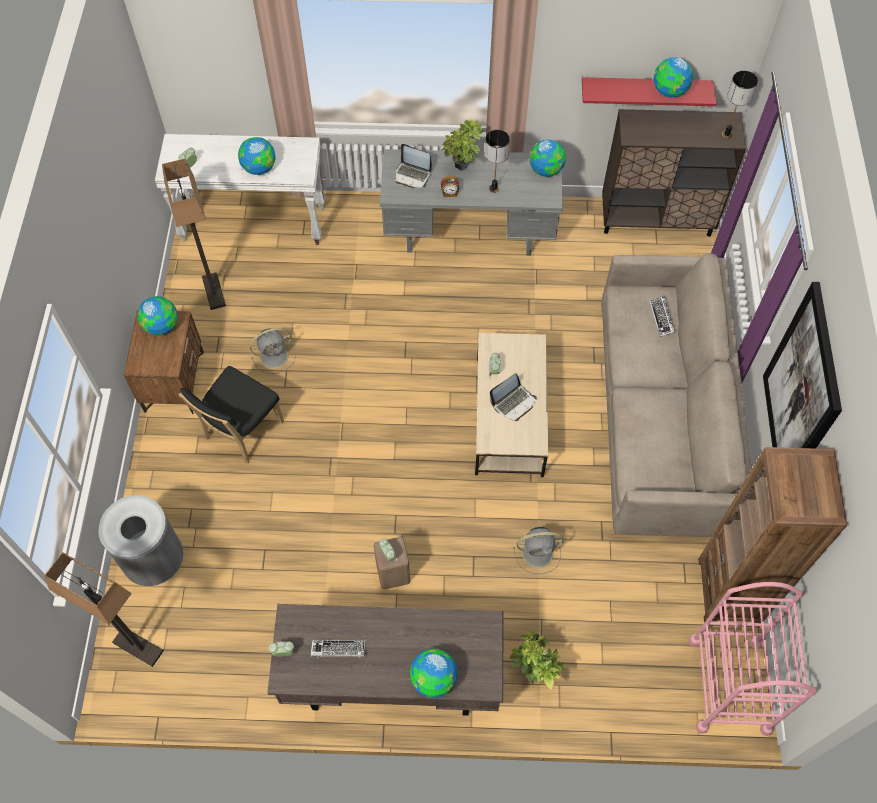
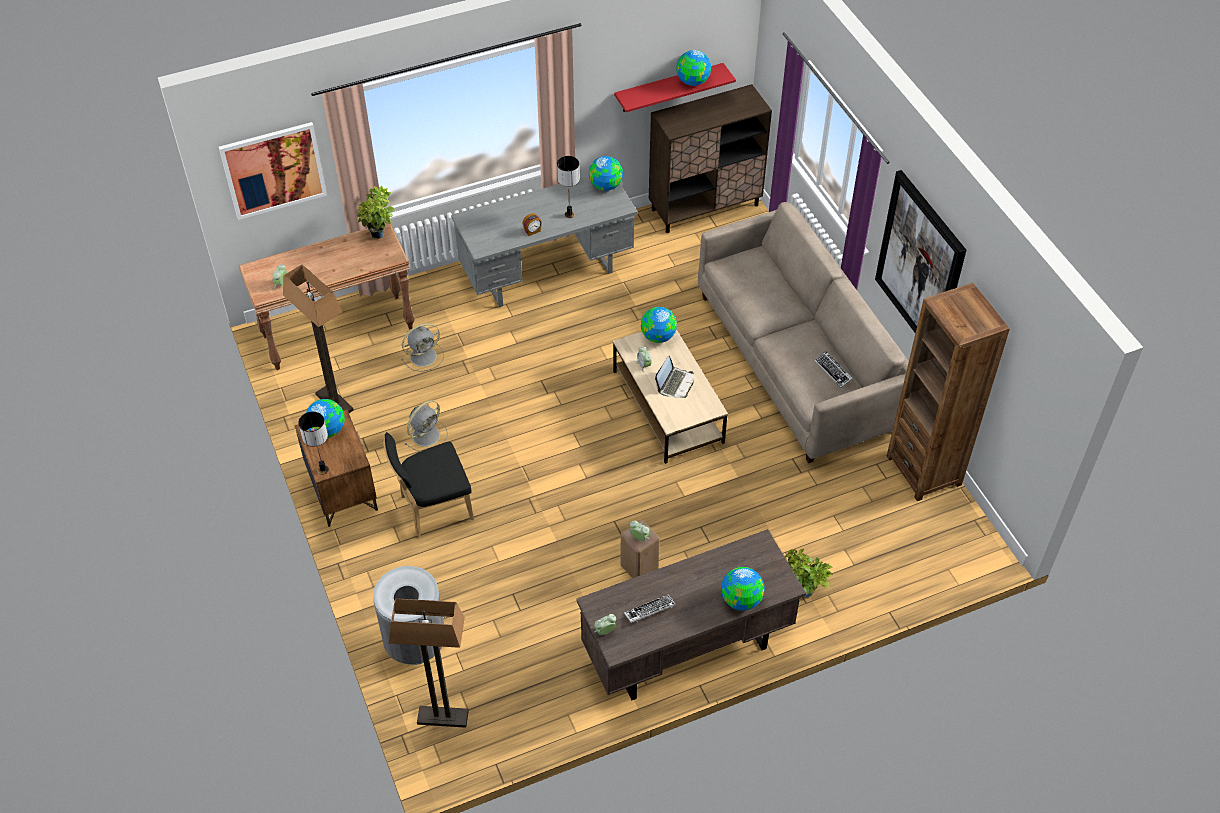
camera: 25 degrees left, 10 degrees down
(206, 53) = (273, 170): none -> picture
(241, 432) = (433, 508): black chair -> black chair turned 60 degrees clockwise
(254, 223) = (338, 331): white console table -> brown console table
(259, 168) = (349, 264): globe -> globe (658, 336)
(412, 175) = (490, 227): laptop -> none
(462, 168) = (532, 208): potted plant -> potted plant (380, 236)
(539, 553) = (754, 502): grey fan -> grey fan (424, 356)
(661, 318) = (764, 272): keyboard -> keyboard (833, 371)
(727, 135) = (750, 104): table lamp -> table lamp (323, 470)
(729, 684) = (962, 538): pink cart -> none

